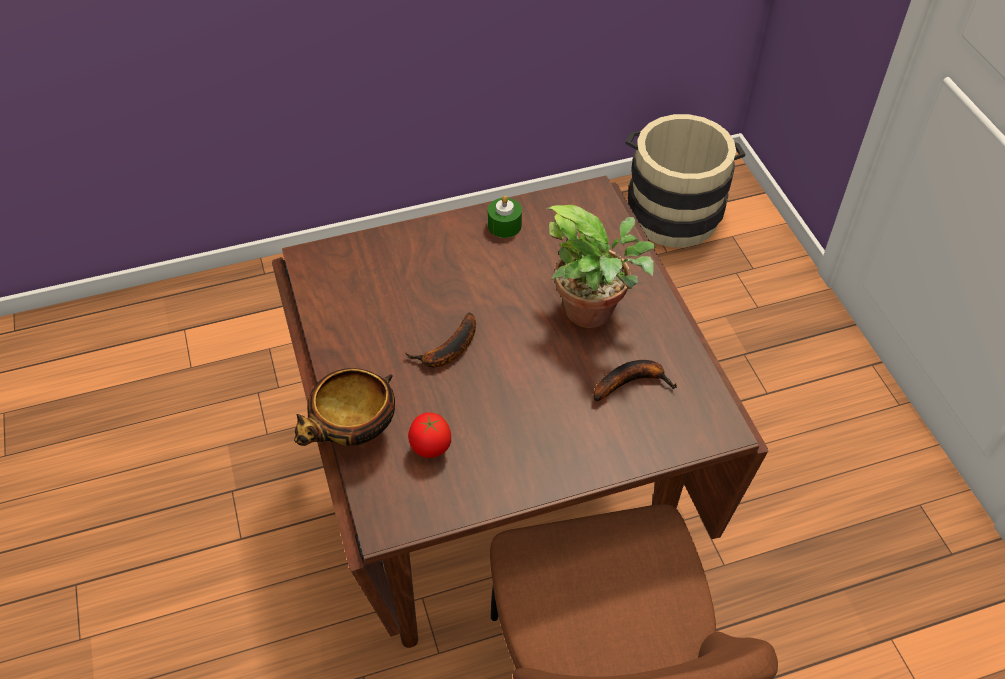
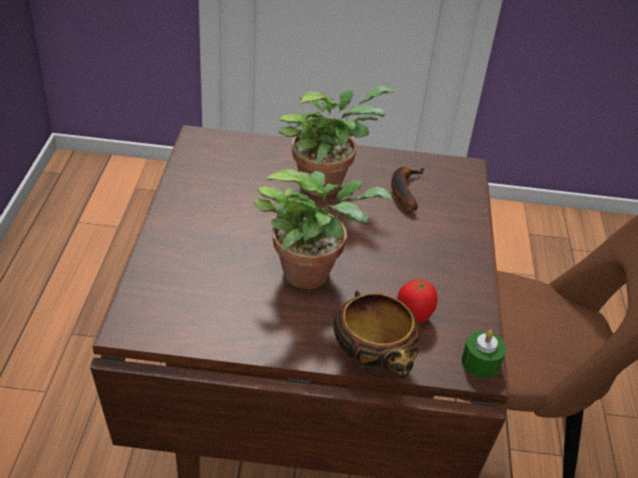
camera: 70 degrees left, 10 degrees down
(447, 351) = (312, 272): banana -> potted plant
(504, 225) = (193, 193): green candle -> green candle (481, 362)
(674, 209) = (80, 204): beige bucket -> none

